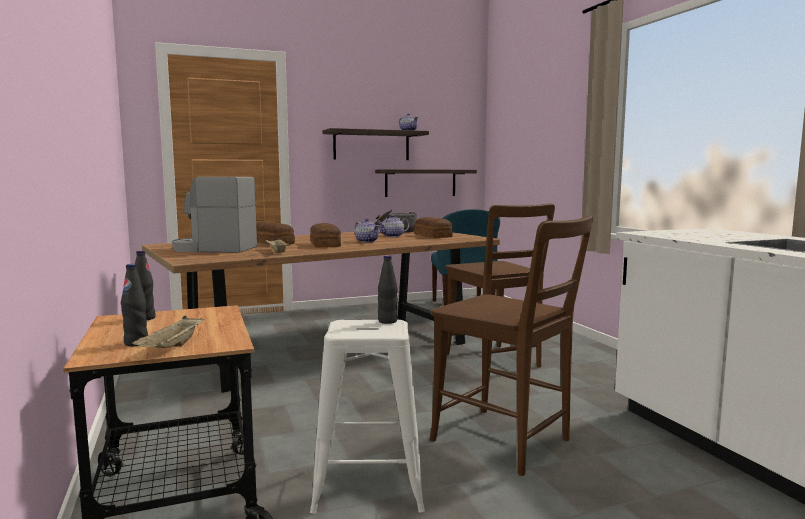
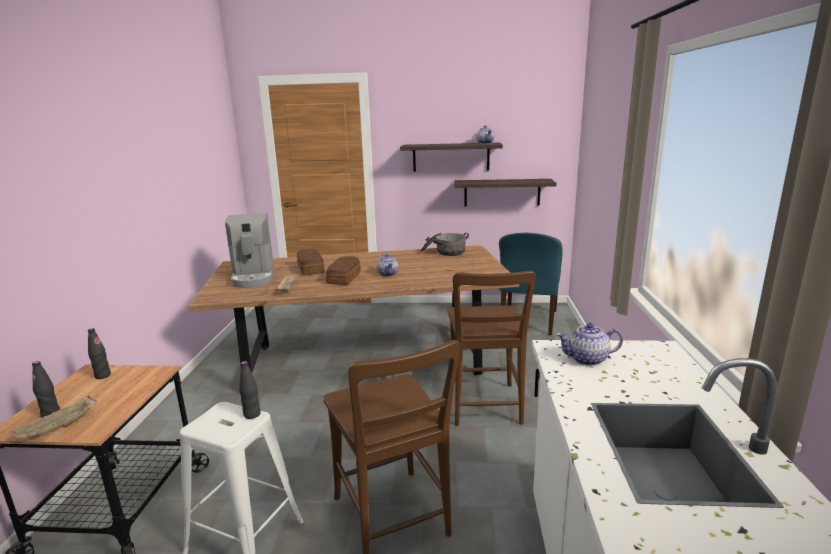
camera: 25 degrees right, 10 degrees up
(214, 249) = (254, 277): coffee machine -> coffee machine turned 135 degrees counterclockwise
(393, 236) = (427, 264): teapot -> teapot (587, 359)
(433, 235) = (464, 267): bread -> none

